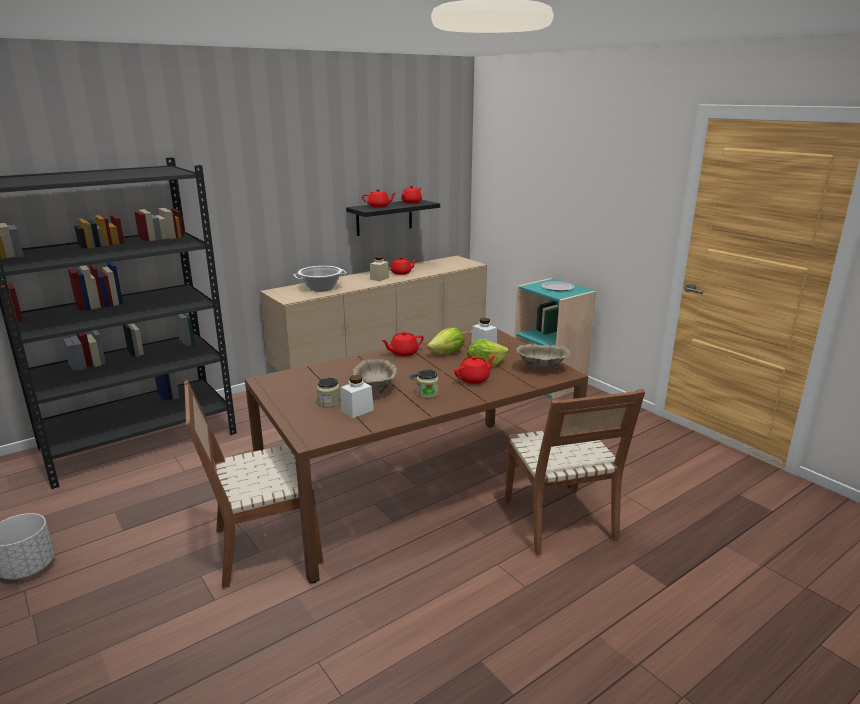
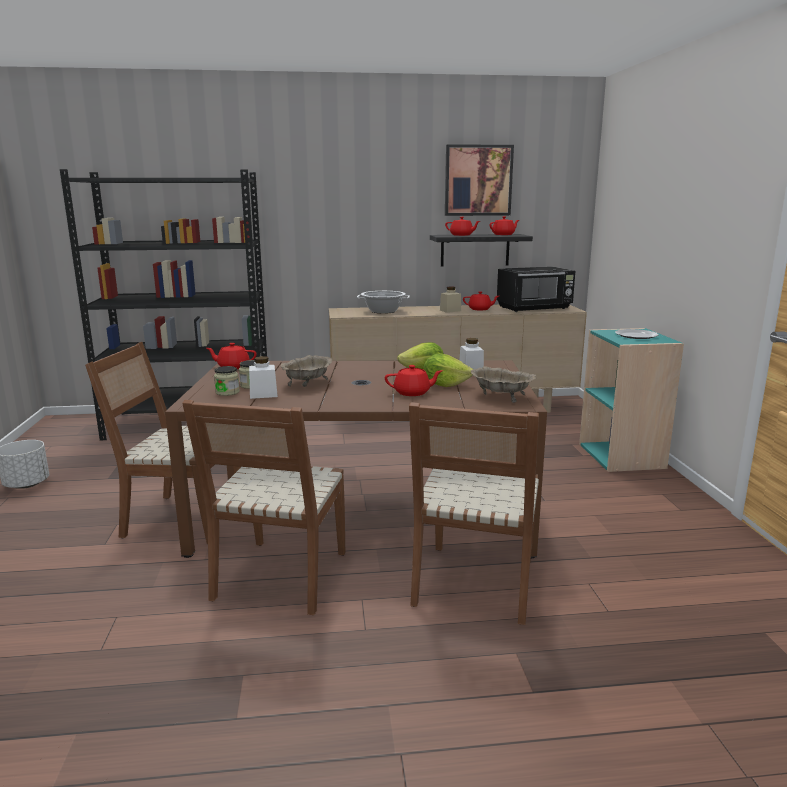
camera: 30 degrees right, 5 degrees down
(383, 153) = (478, 180): none -> picture
(403, 353) = (381, 365): red teapot -> red teapot (233, 367)
(418, 572) = (279, 580): none -> chair
(427, 394) = (346, 395): jar -> jar (227, 392)
(443, 265) = (535, 308): none -> black microwave

